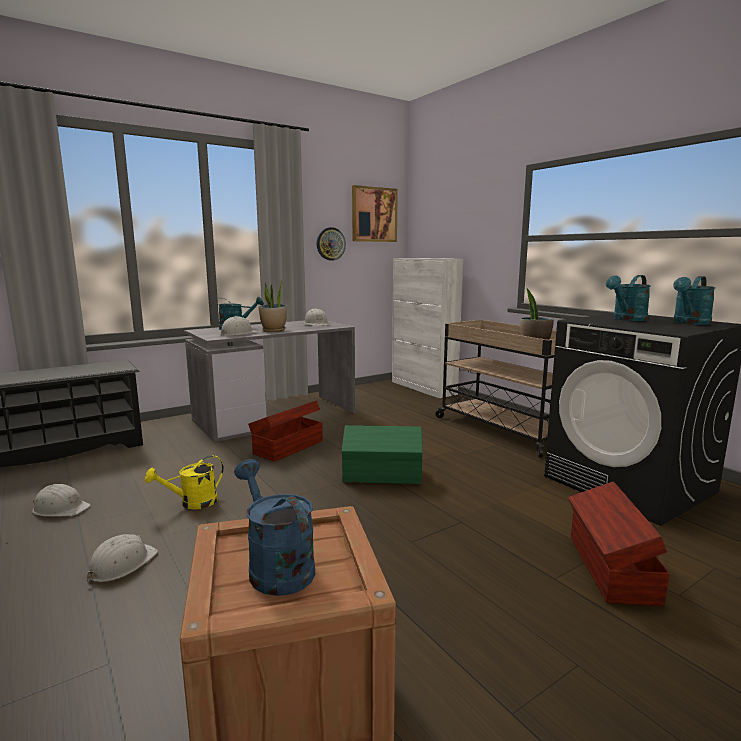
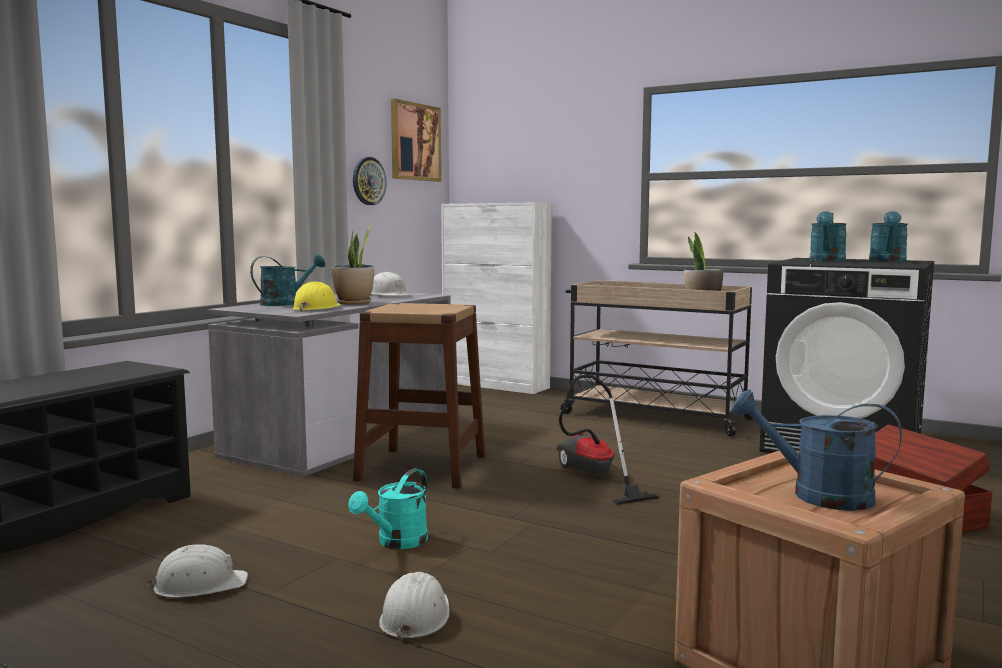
camera: 25 degrees left, 5 degrees down
(192, 503) = (397, 543): yellow watering can -> turquoise watering can
(238, 334) = (316, 308): white hard hat -> yellow hard hat
(287, 447) = (422, 467): brown storage box -> brown stool
(383, 476) = (592, 477): green storage box -> vacuum cleaner

